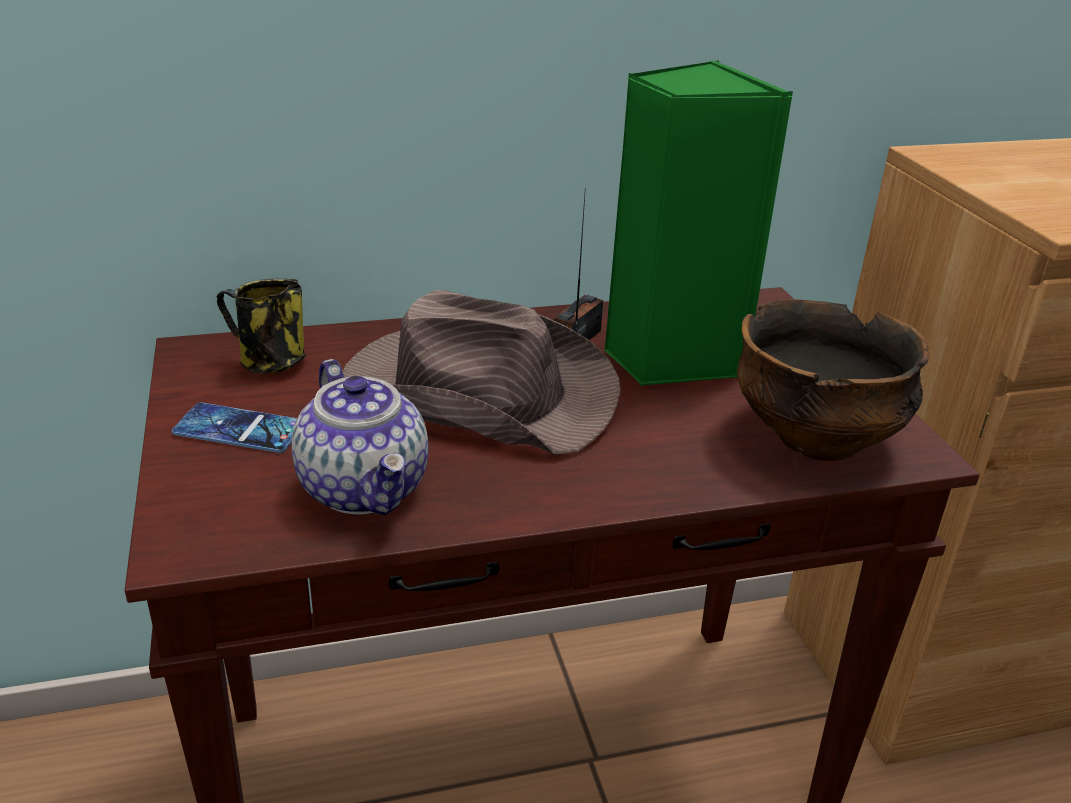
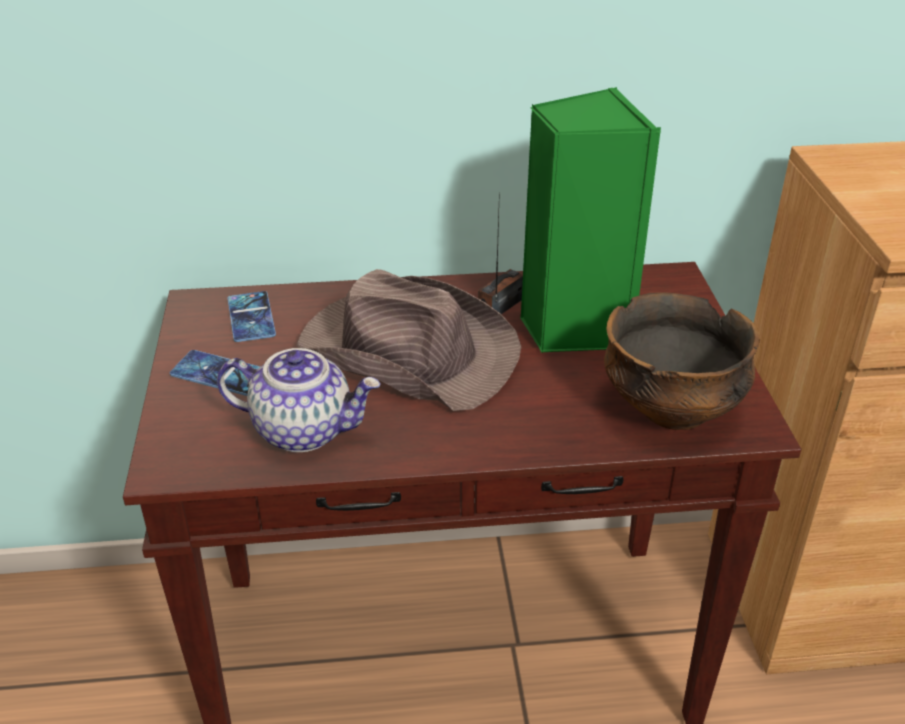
camera: 10 degrees right, 5 degrees up
(269, 363) = (251, 317): mug -> phone
(366, 488) = (304, 429): teapot -> teapot turned 60 degrees counterclockwise

